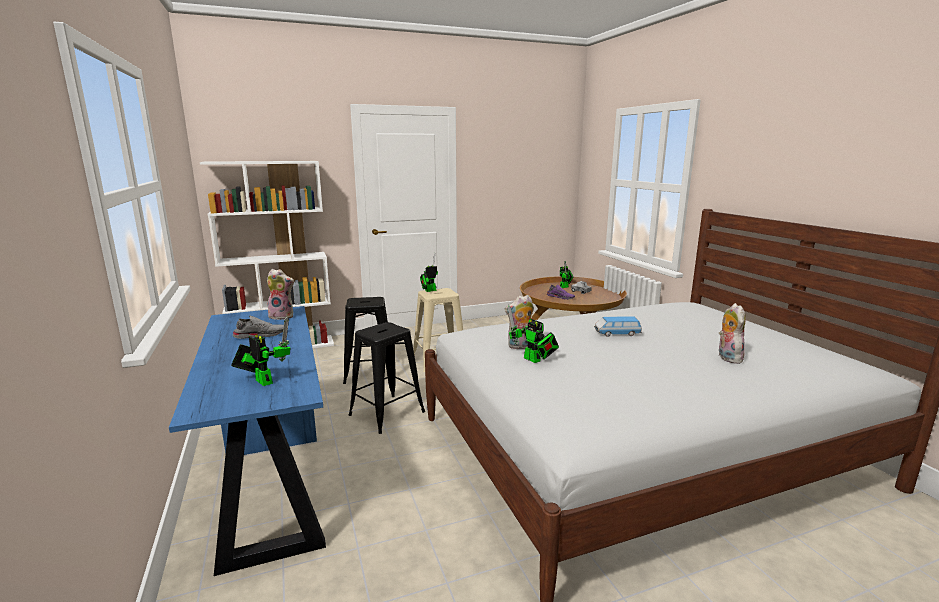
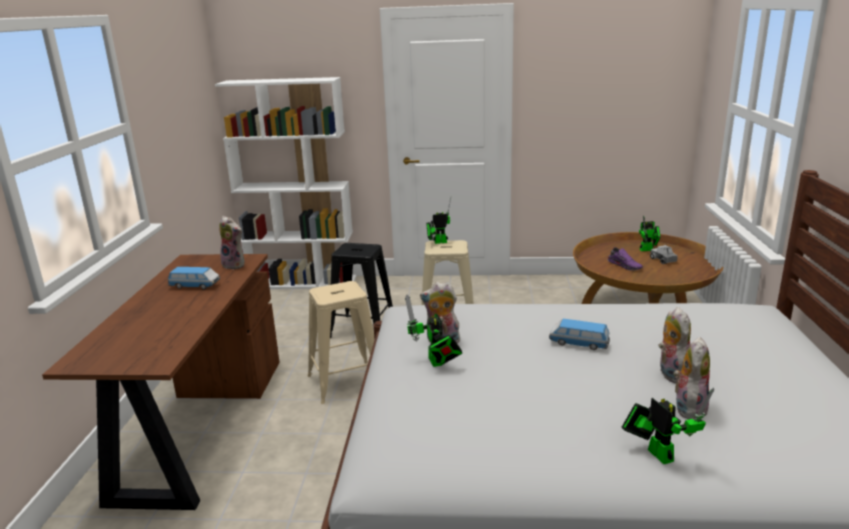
camera: 25 degrees right, 5 degrees up
(260, 335) = (195, 286): grey shoe -> toy car
(262, 380) = (147, 340): toy robot -> toy robot (657, 452)
(271, 476) = (199, 426): blue desk -> brown desk
(386, 414) = (345, 382): black stool -> beige stool
(693, 341) = (670, 374): none -> plush toy

